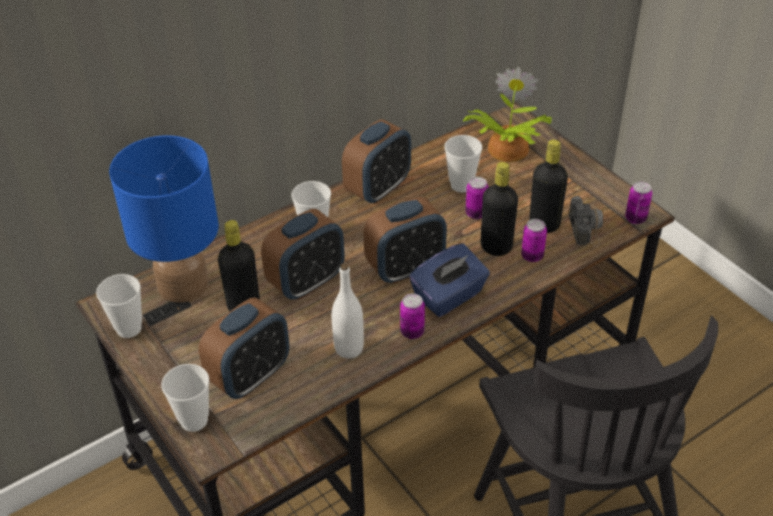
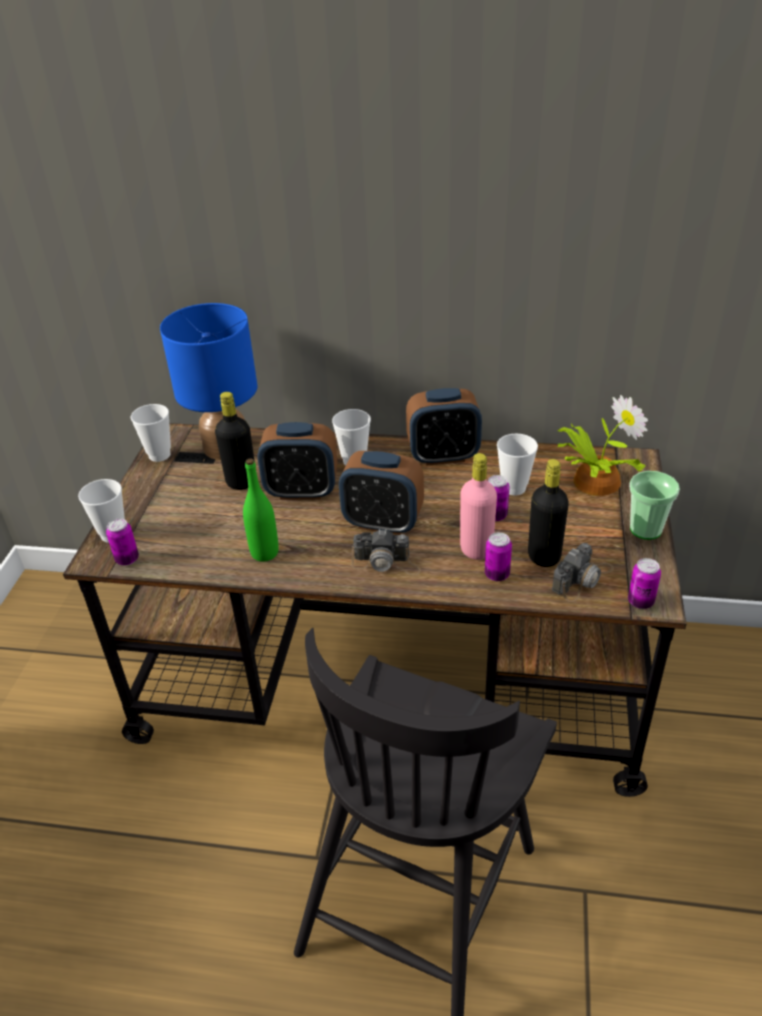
camera: 45 degrees right, 5 degrees down
(250, 376) = (181, 529): alarm clock -> none
(349, 348) = (264, 553): white bottle -> green bottle
(412, 332) = (322, 570): can -> can (127, 559)
(449, 296) = (386, 563): blue tissue box -> camera
(496, 247) = (476, 550): black bottle -> pink bottle
(579, 166) = (645, 529): none -> cup

